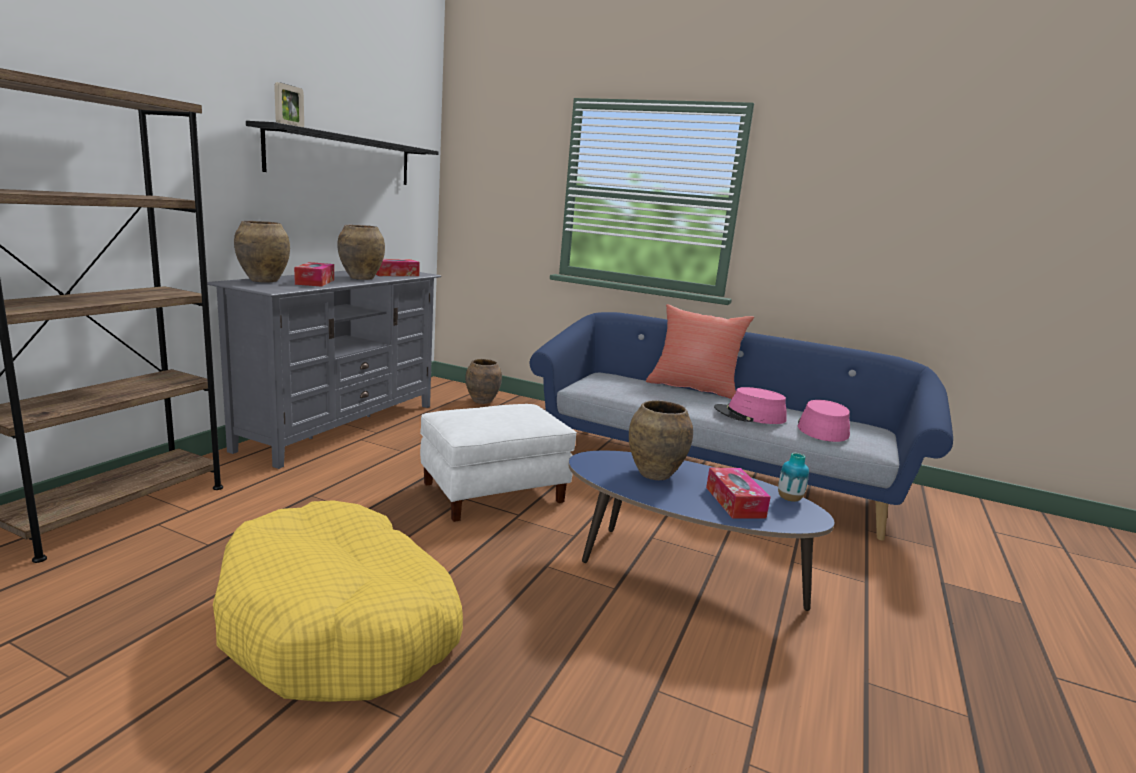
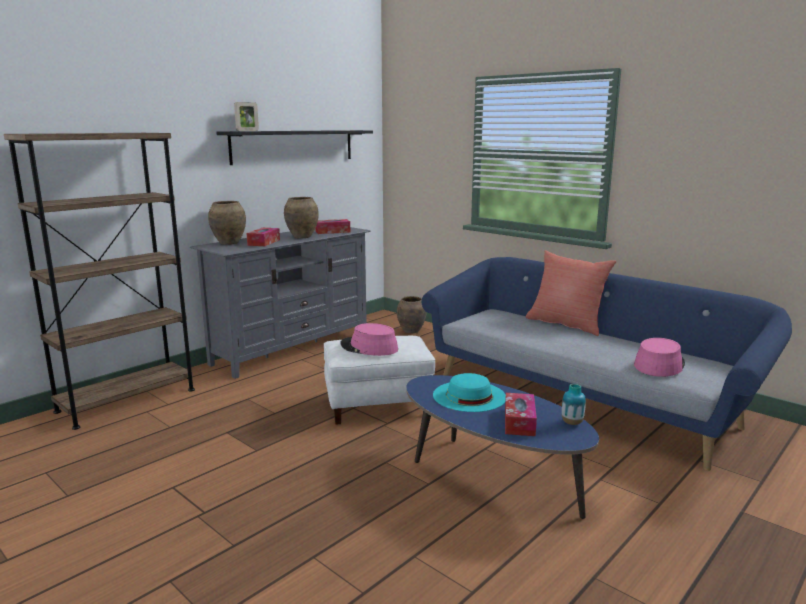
camera: 20 degrees right, 0 degrees up
(341, 623) = (225, 485): yellow dog bed -> none
(654, 474) = (469, 396): brown vase -> turquoise hat
(749, 415) = (595, 350): pink hat -> pink hat (369, 347)

